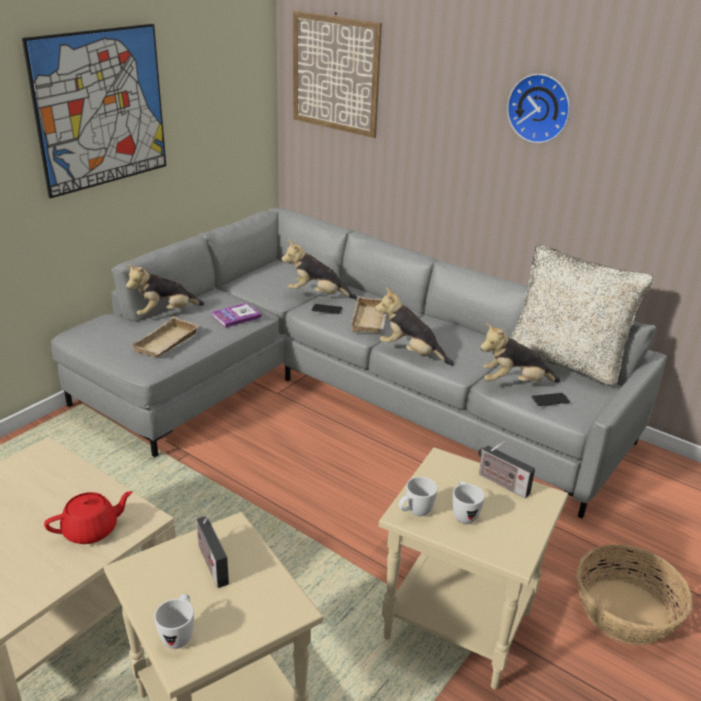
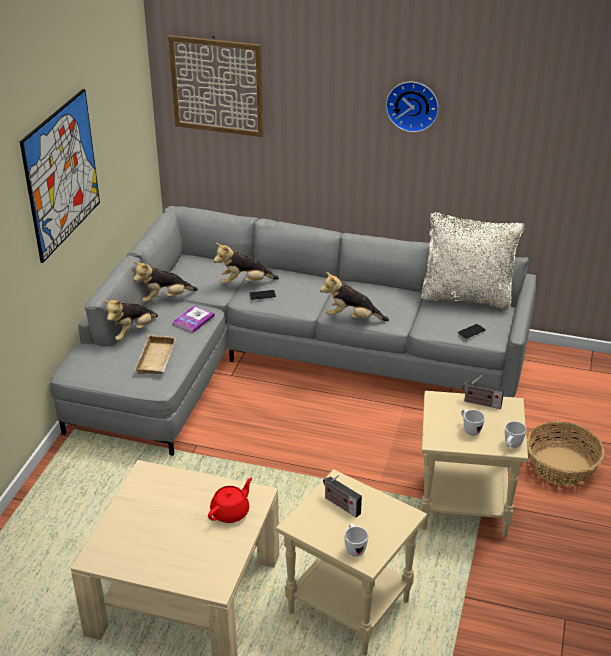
camera: 20 degrees left, 5 degrees up
(371, 320) = (304, 296): beige tray -> none
(414, 513) = (440, 438): white mug -> white mug (511, 446)
(514, 383) = (440, 324): plush toy -> plush toy (164, 299)

